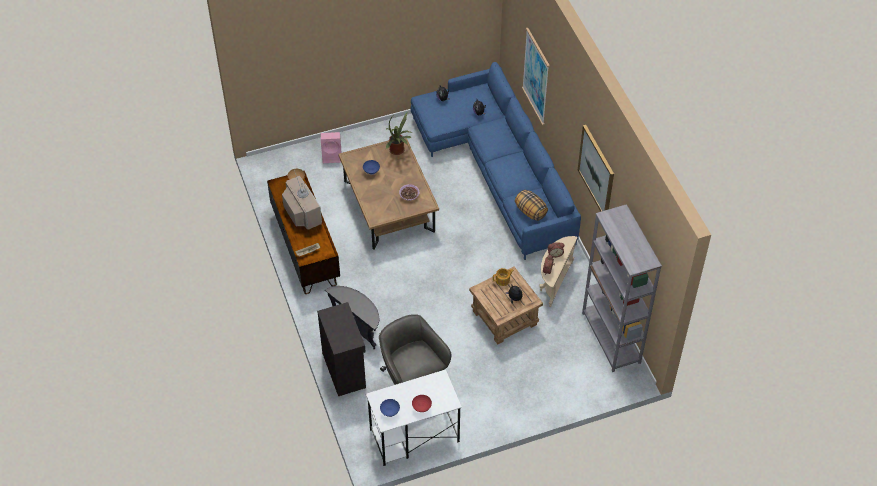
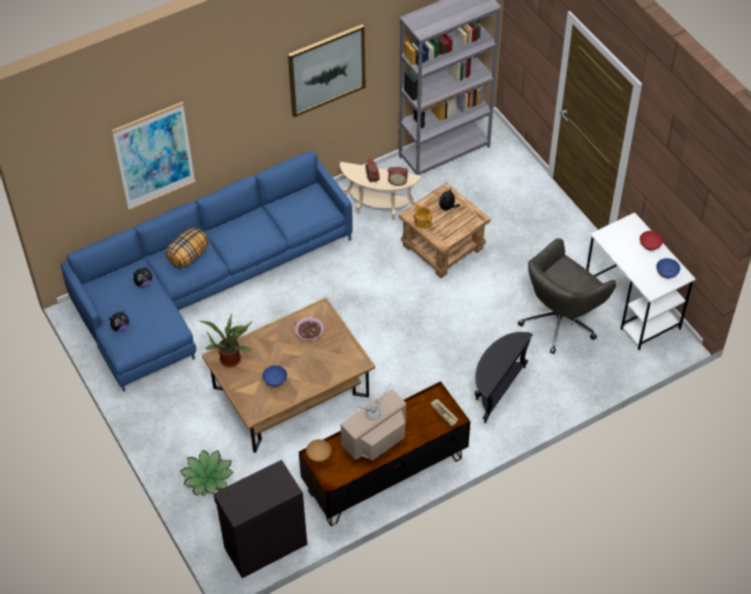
camera: 100 degrees left, 0 degrees up
(332, 155) = (208, 477): pink speaker -> potted plant
(344, 369) = (564, 391): black cabinet -> black cabinet (264, 545)
(530, 211) = (309, 209): pillow -> pillow (188, 256)

